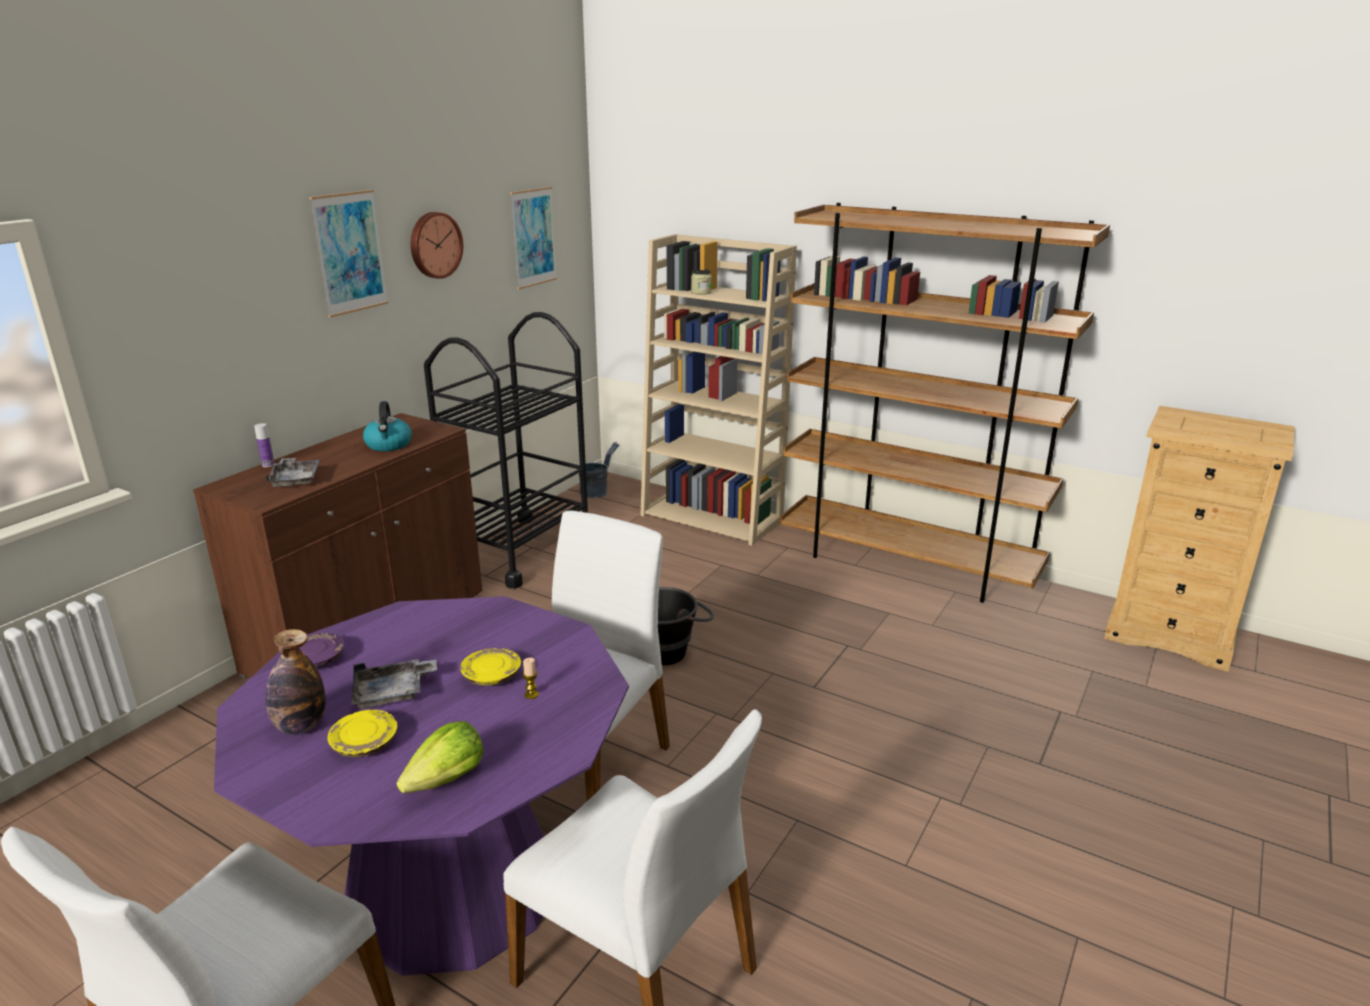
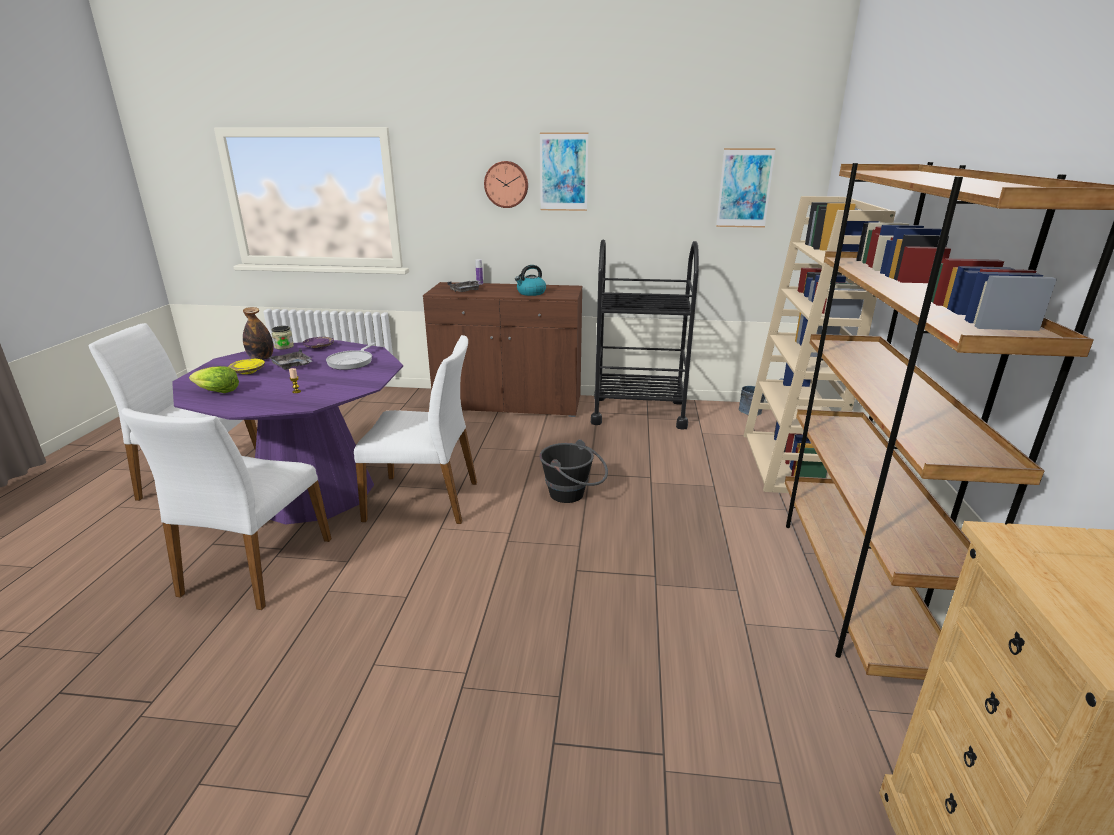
camera: 65 degrees right, 0 degrees up
(434, 245) = (636, 178): wall clock -> wall clock (506, 184)
(441, 635) = (352, 362): none -> frying pan
(491, 676) = (314, 380): yellow plate -> none
(701, 292) = (817, 249): jar -> jar (284, 346)

